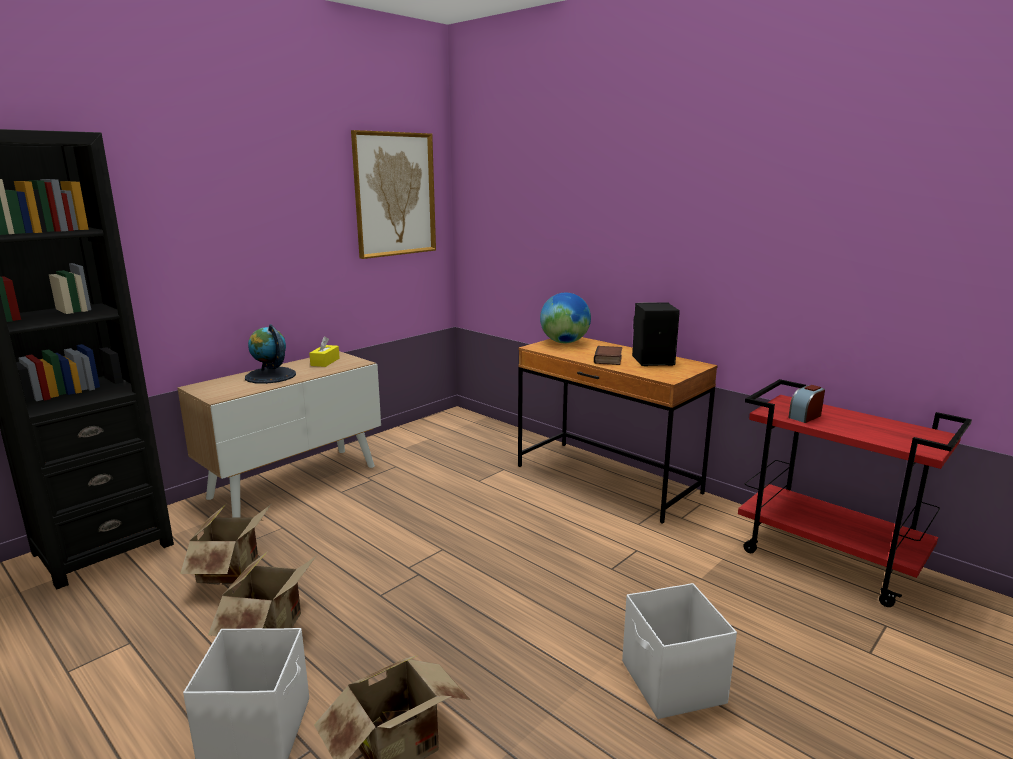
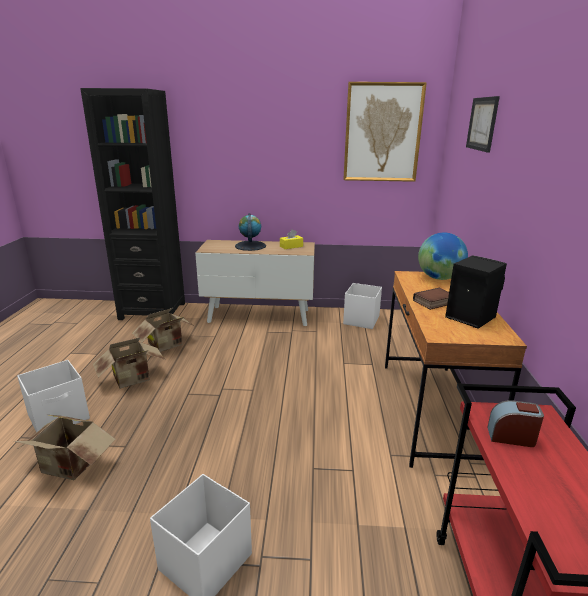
camera: 50 degrees right, 5 degrees up
(421, 437) = (361, 320): none -> white storage box
(552, 179) = (482, 124): none -> picture

